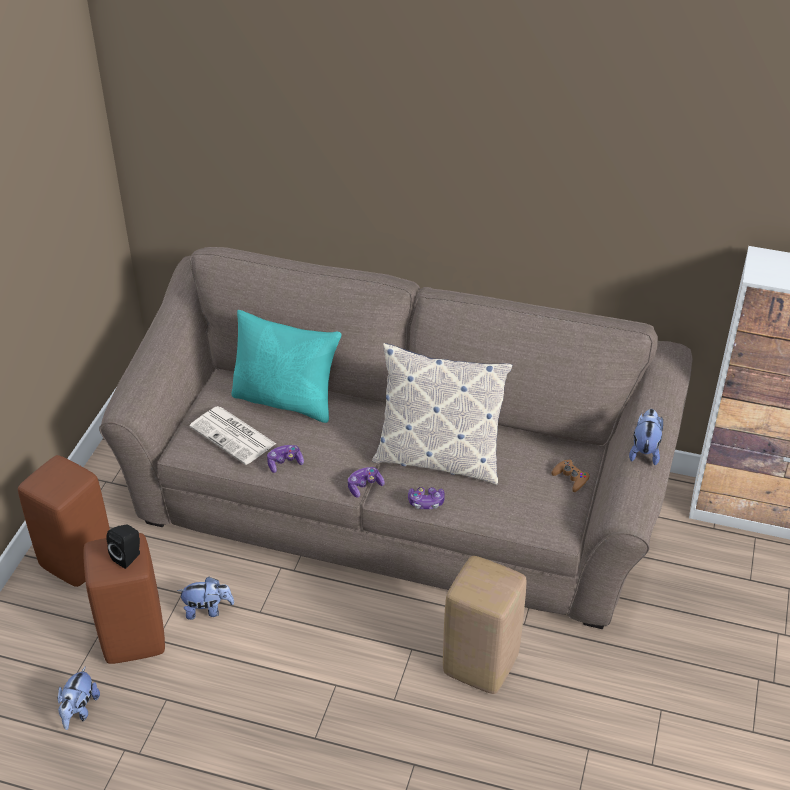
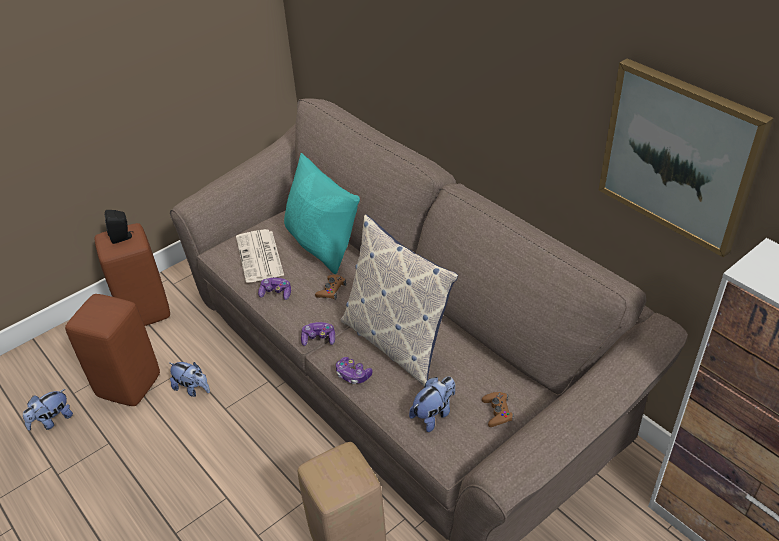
camera: 35 degrees right, 0 degrees up
(129, 557) = (106, 316): black speaker -> black speaker (122, 237)
(336, 438) = (331, 290): none -> brown game controller
(644, 450) = (568, 417): plush toy -> plush toy (434, 414)
(659, 201) = (679, 156): none -> picture

